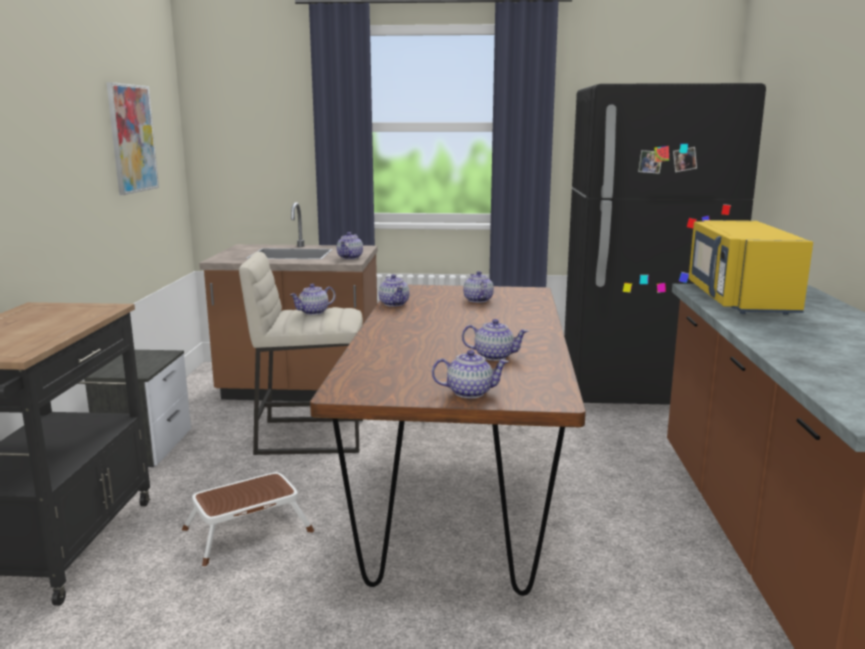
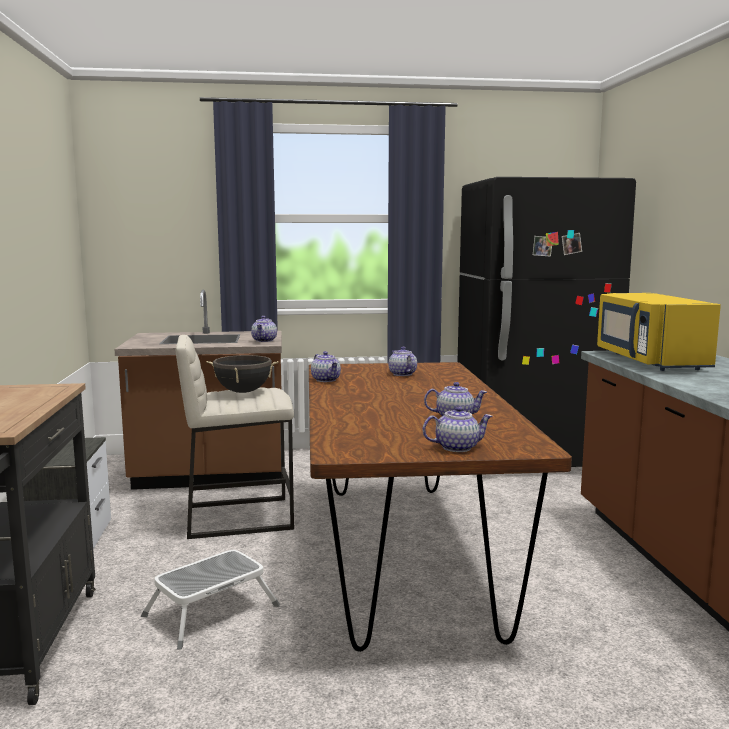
camera: 10 degrees left, 5 degrees down
(132, 138) = (43, 225): picture -> none
(248, 530) = (211, 611): brown step ladder -> grey step ladder
(313, 312) = (243, 392): teapot -> black cooking pot

